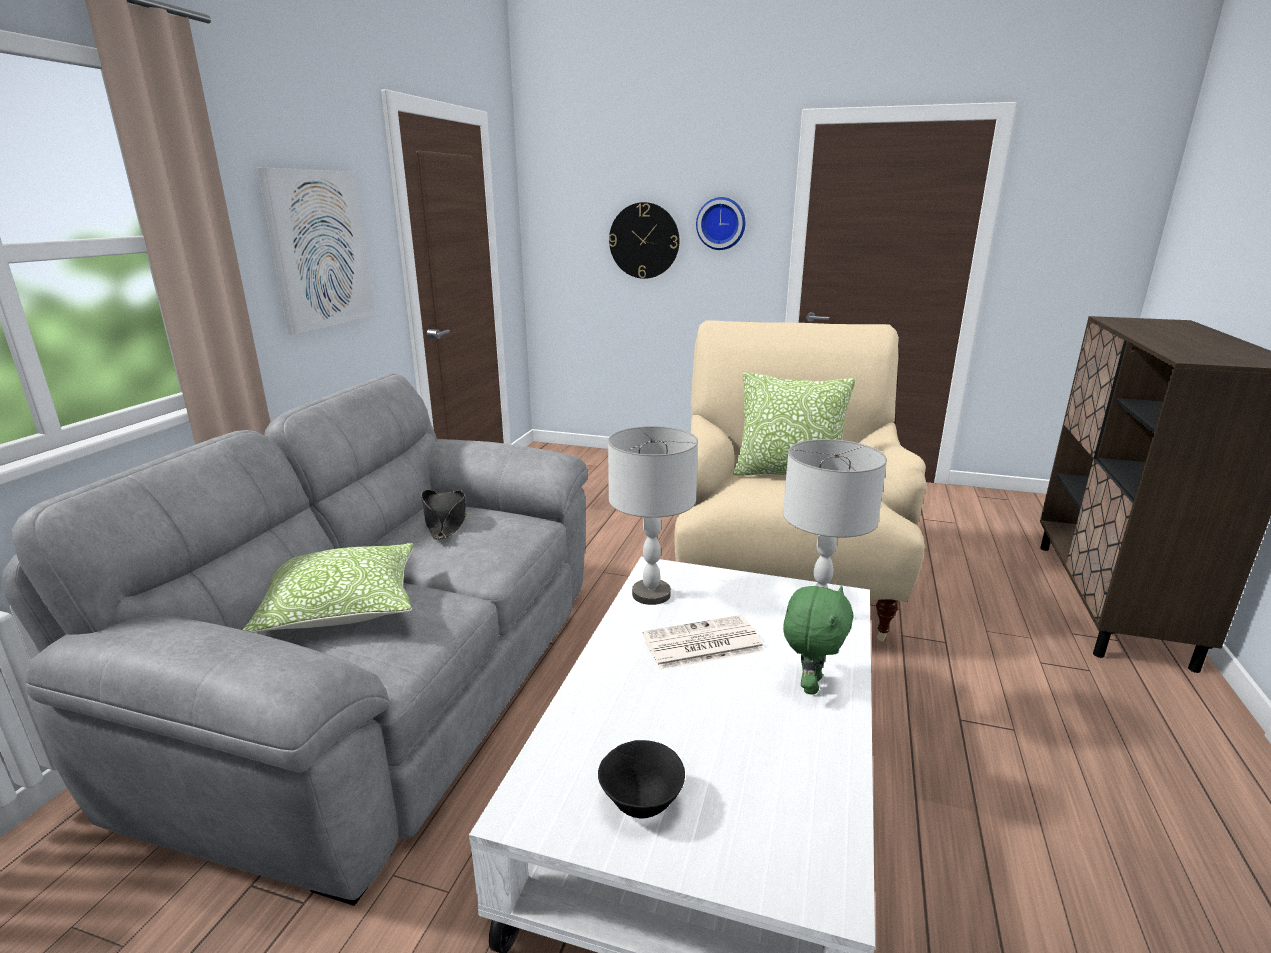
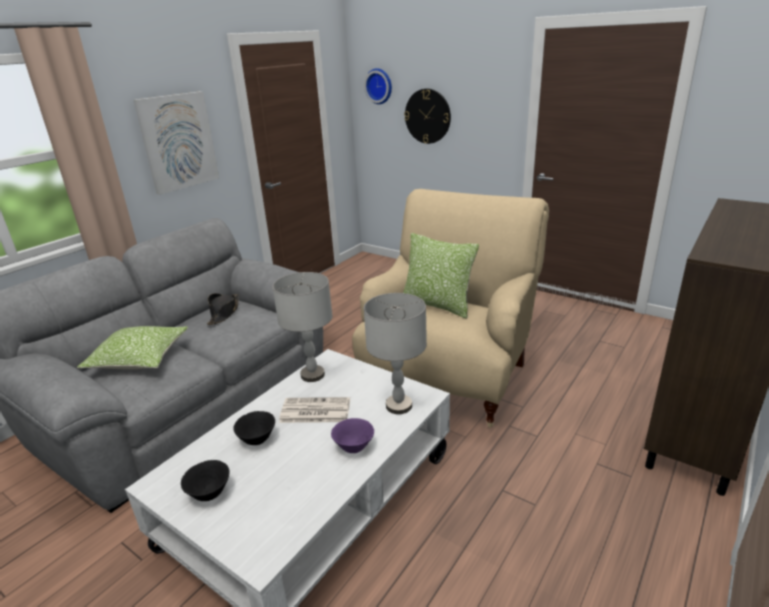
camera: 20 degrees right, 5 degrees up
(648, 703) = (257, 440): none -> black bowl
(721, 223) = (478, 104): wall clock -> wall clock (379, 86)
(809, 684) = (354, 447): green plush toy -> purple bowl

